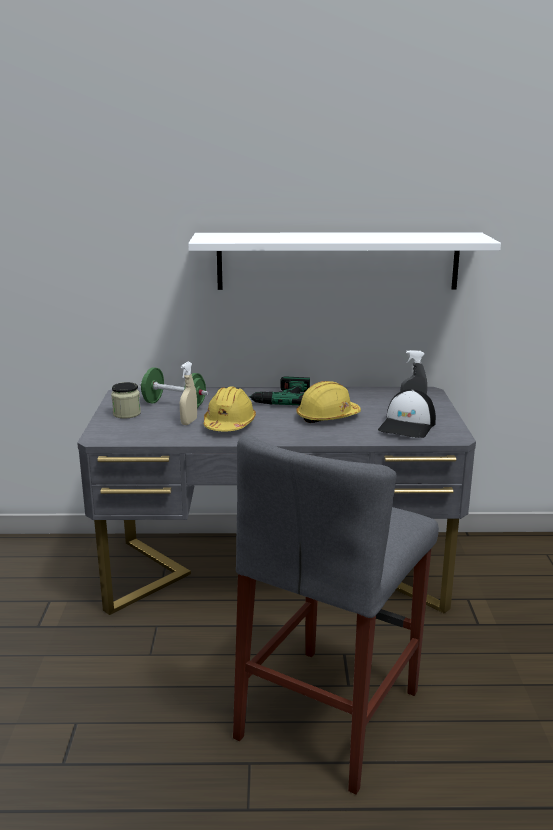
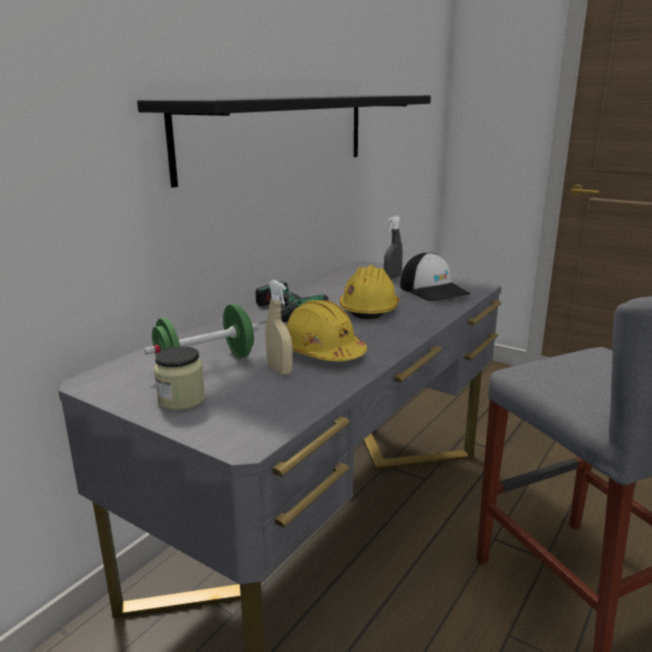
camera: 55 degrees left, 0 degrees up
(337, 261) = (279, 133): white shelf -> black shelf

